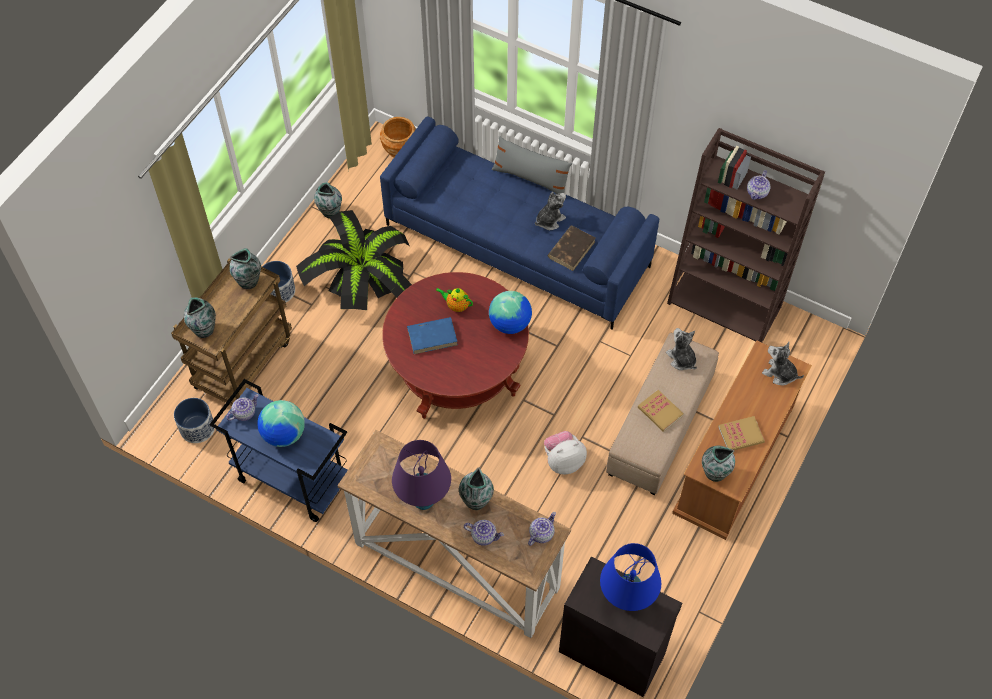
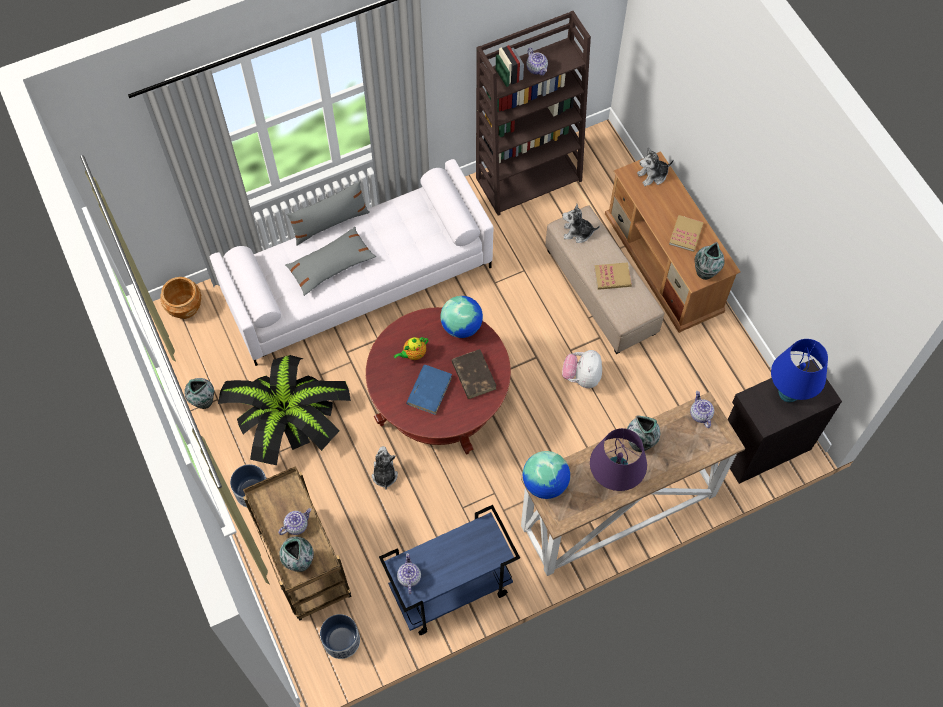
camera: 55 degrees left, 5 degrees up
(249, 281) = (278, 495): vase -> none
(283, 434) = (454, 557): globe -> globe (545, 483)
(484, 536) = (675, 456): teapot -> teapot (296, 525)
(493, 202) = (331, 265): none -> grey pillow
(518, 245) = (359, 281): blue sofa -> white sofa
(549, 220) = (382, 236): plush toy -> plush toy (384, 474)
(571, 249) = (423, 239): brown book -> brown book (473, 375)

